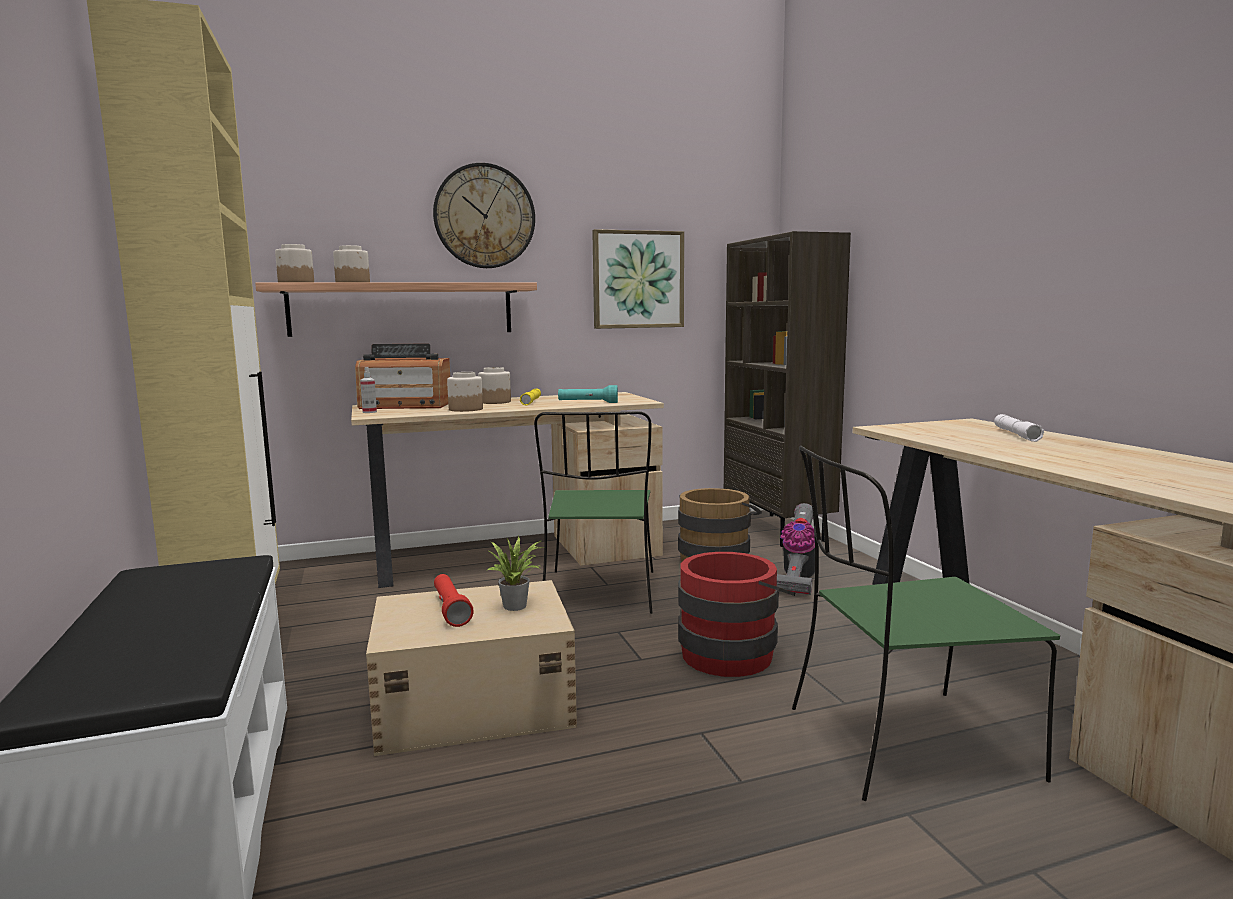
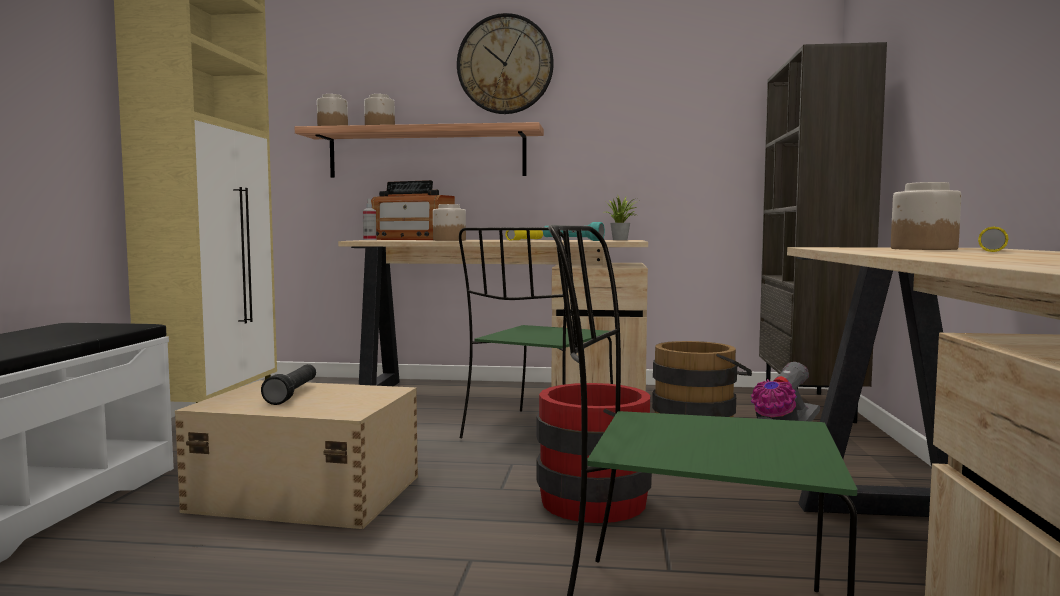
camera: 25 degrees right, 5 degrees down
(450, 609) = (293, 394): red flashlight -> black flashlight
(495, 402) = (493, 239): jar -> jar (923, 249)
(518, 606) = (350, 399): potted plant -> potted plant (622, 240)
(638, 279) = (663, 122): picture -> none
(1016, 434) = (991, 250): white flashlight -> yellow flashlight

